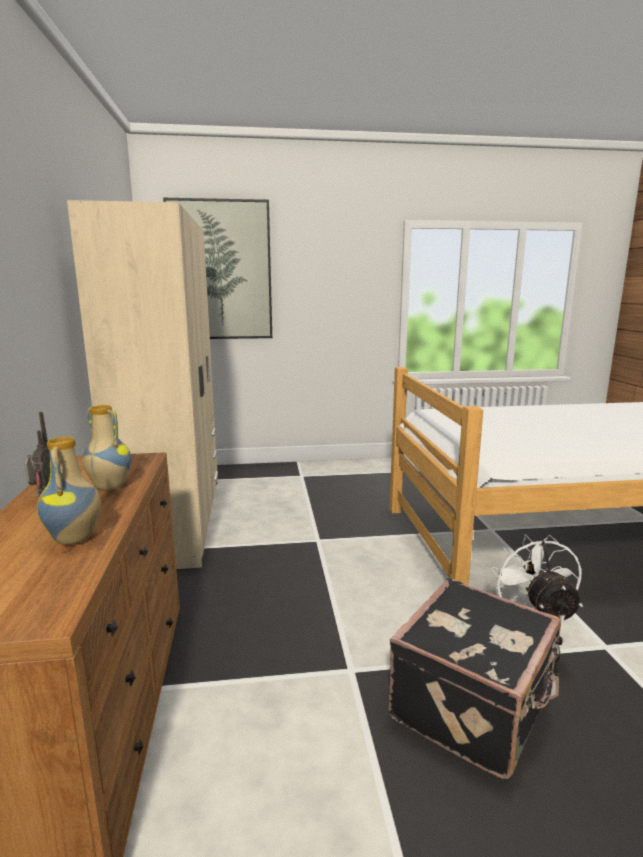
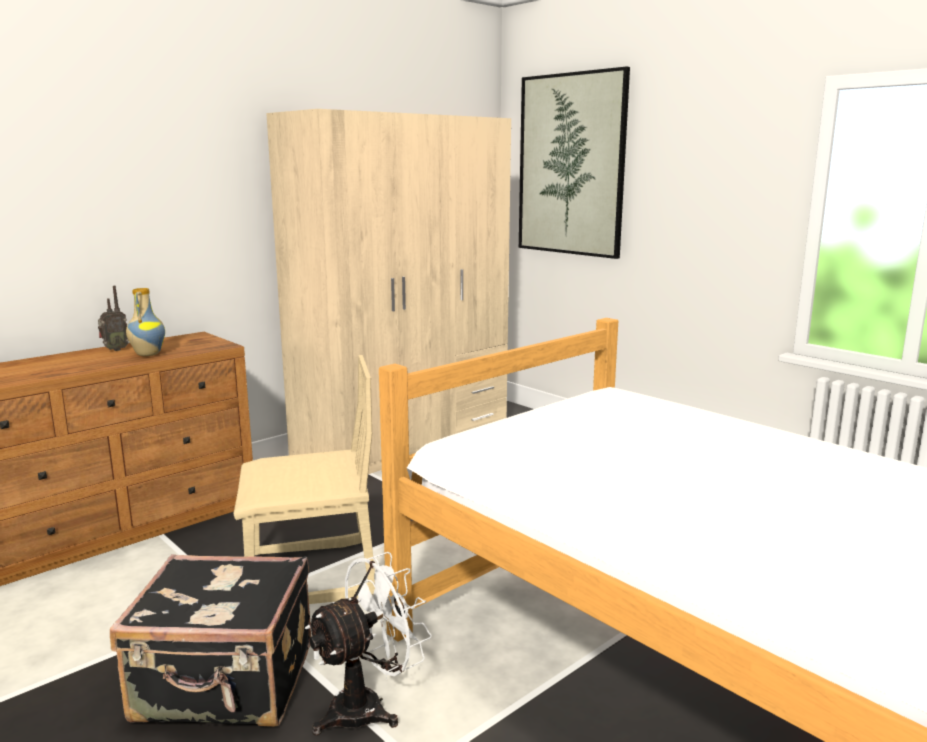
camera: 55 degrees right, 0 degrees up
(76, 539) = (51, 371): vase -> none
(342, 621) = (311, 575): none -> beige chair

